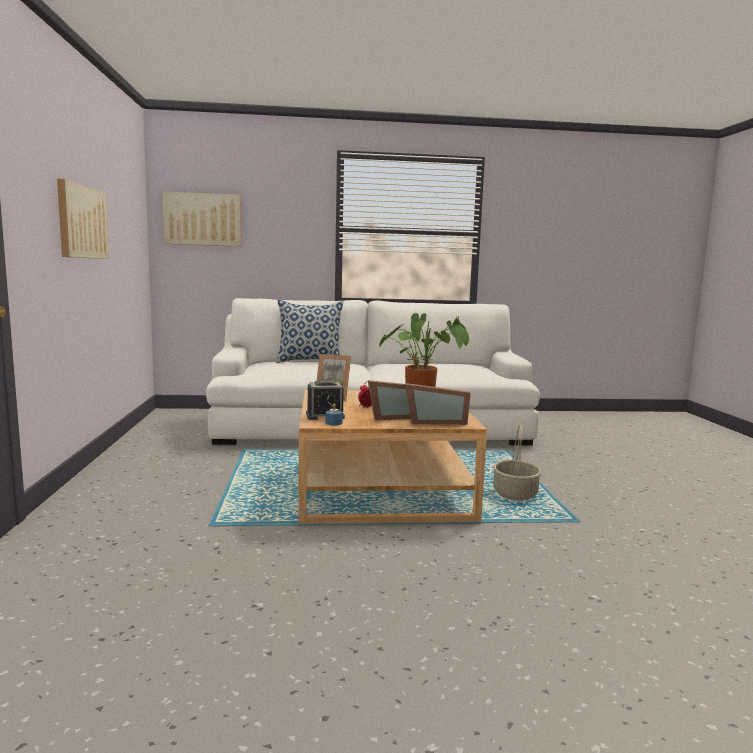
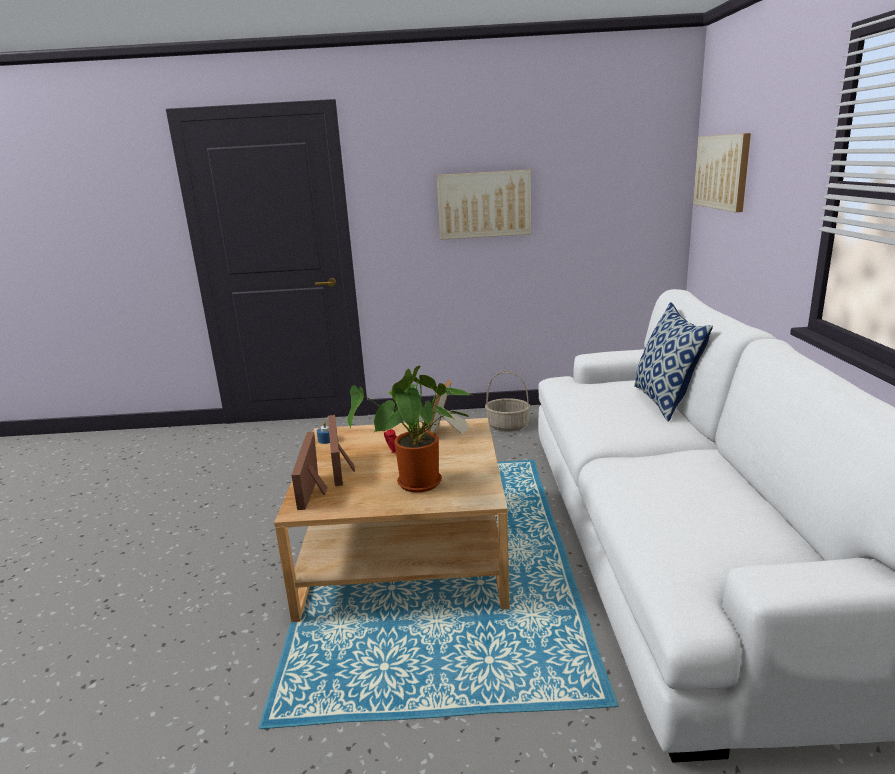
camera: 95 degrees right, 10 degrees up
(325, 416) = (355, 434): alarm clock -> none
(514, 493) = (379, 673): basket -> basket (508, 425)

